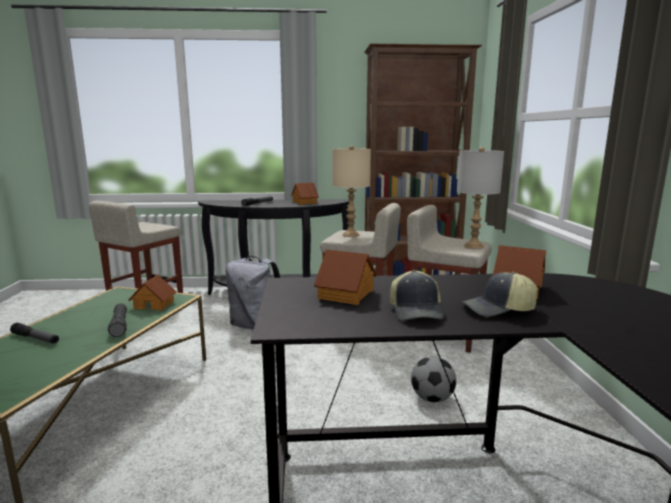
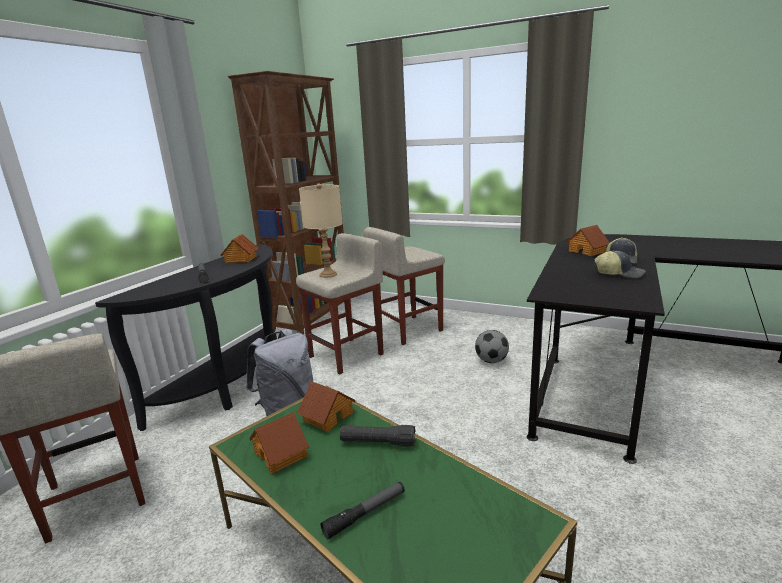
camera: 60 degrees left, 5 degrees up
(347, 294) = (582, 283): toy house -> toy house (281, 454)
(474, 246) = (420, 250): grey table lamp -> none

